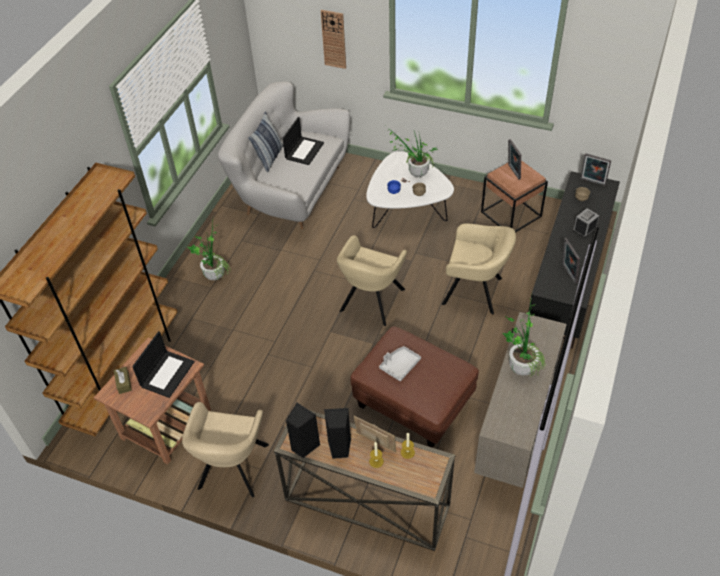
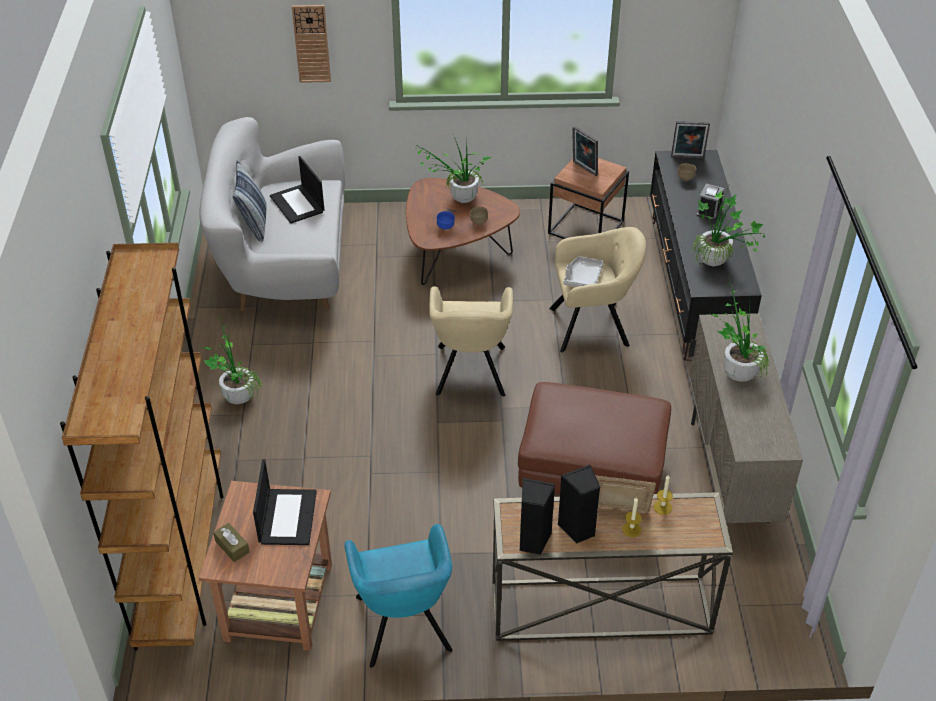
camera: 25 degrees left, 5 degrees down
(232, 469) = (404, 627): beige armchair -> turquoise armchair
(304, 150) = (298, 204): laptop -> laptop turned 150 degrees clockwise
(399, 366) = (577, 423): grey tray -> grey tray (582, 278)
(406, 211) = (455, 255): white coffee table -> brown coffee table
(567, 273) = (718, 264): picture frame -> potted plant

